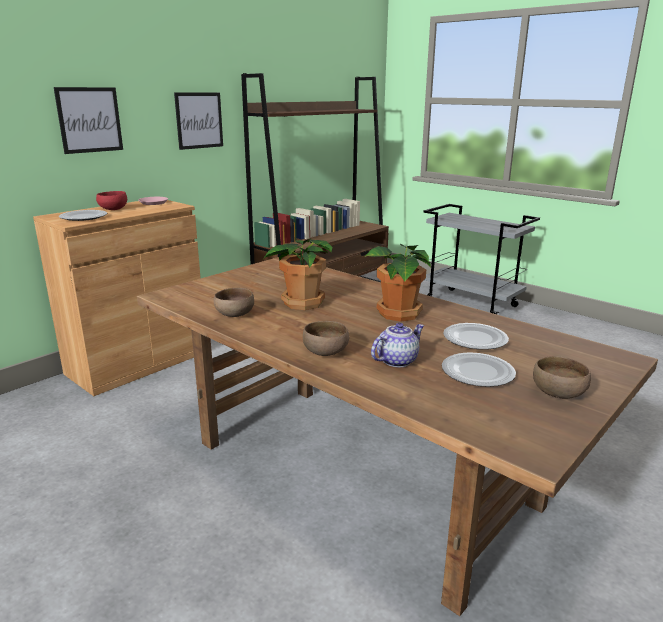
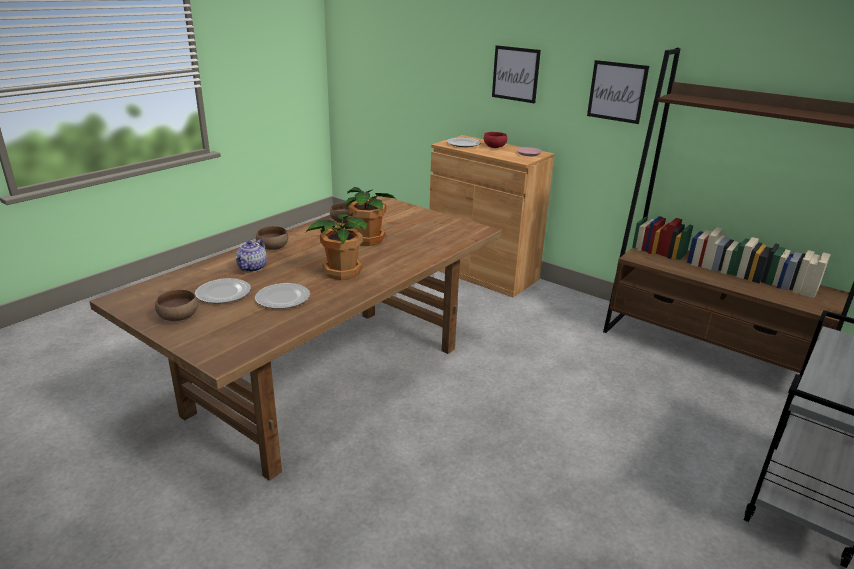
camera: 85 degrees right, 5 degrees up
(396, 360) = (253, 268): teapot -> teapot turned 60 degrees clockwise

